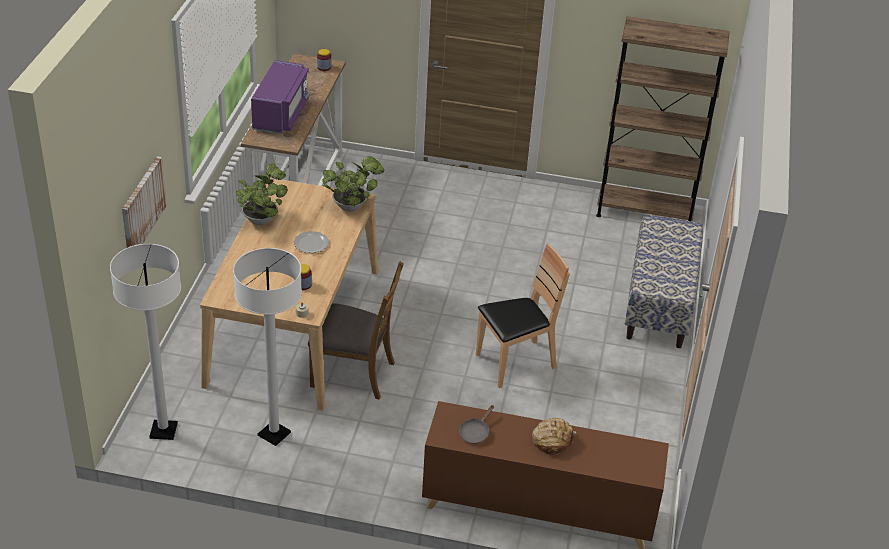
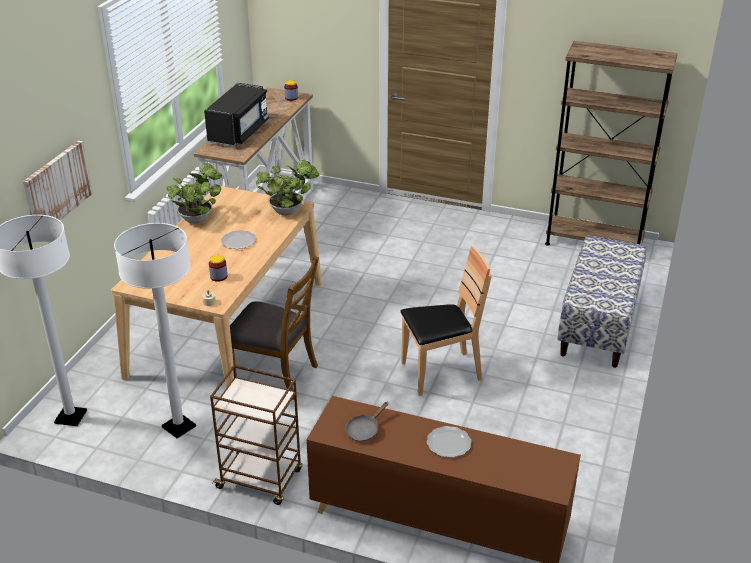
camera: 10 degrees right, 5 degrees down
(281, 114) = (239, 132): purple microwave -> black microwave
(367, 481) = (261, 479): none -> brown cart
(552, 440) = (448, 443): bread -> plate

